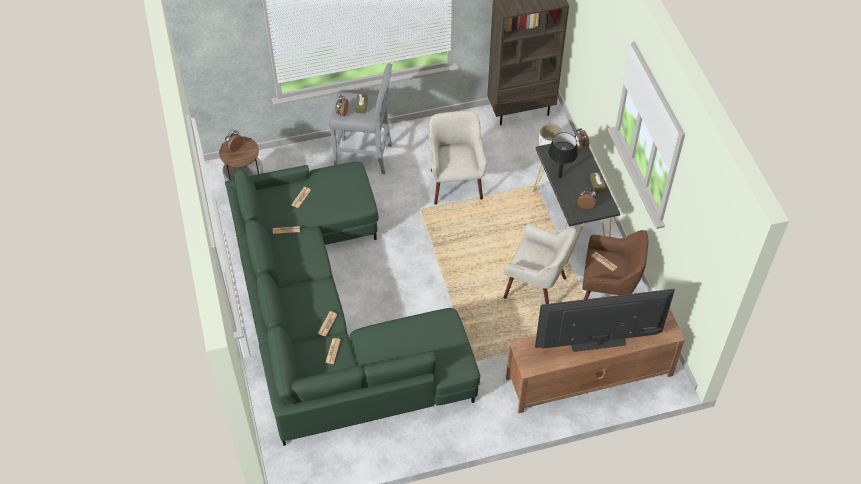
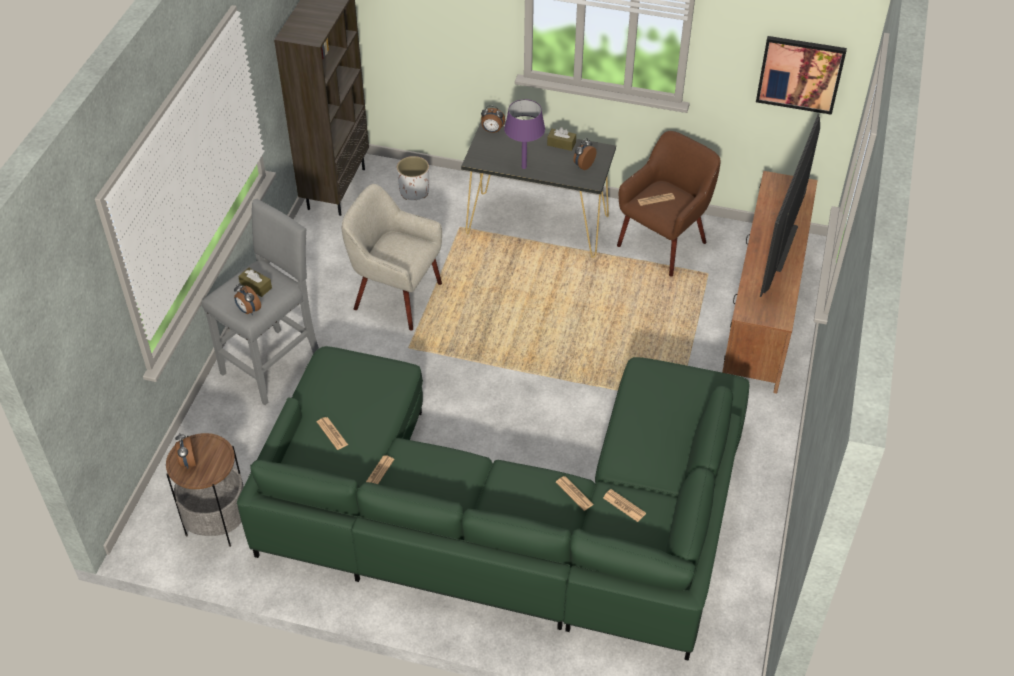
camera: 60 degrees left, 5 degrees down
(536, 288) = (610, 296): beige armchair -> none
(559, 176) = (523, 167): black table lamp -> purple table lamp
(702, 261) = (800, 74): none -> picture

